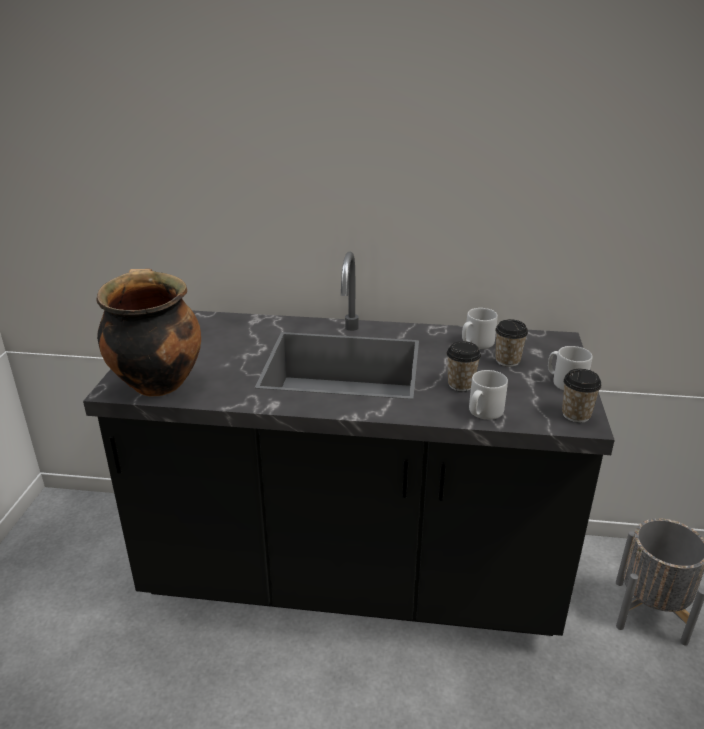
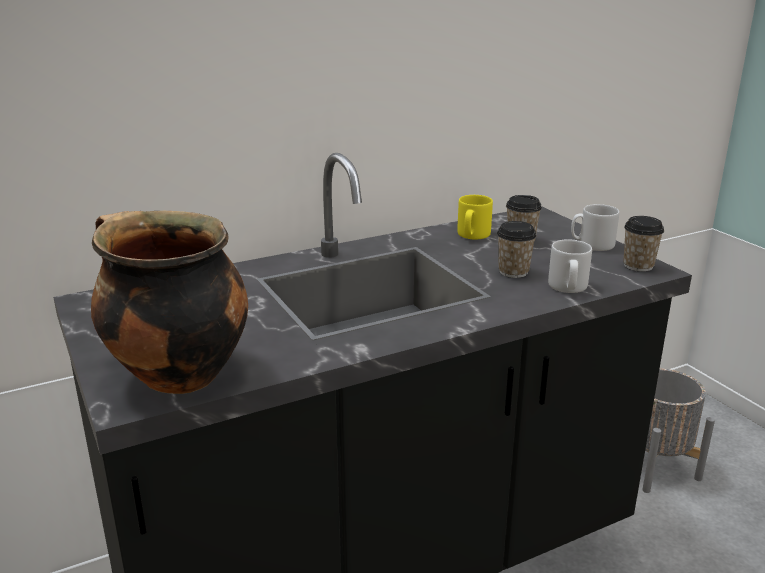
camera: 35 degrees left, 5 degrees down
(476, 343) = (472, 235): grey mug -> yellow mug

